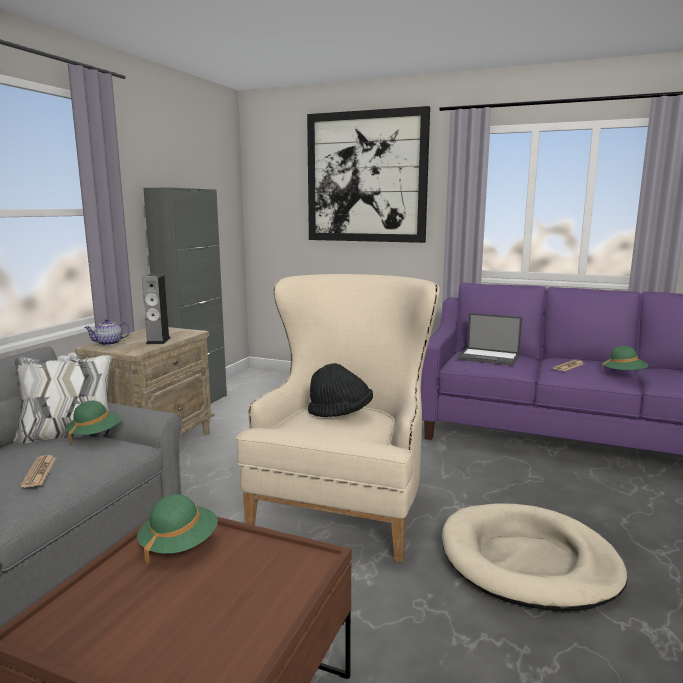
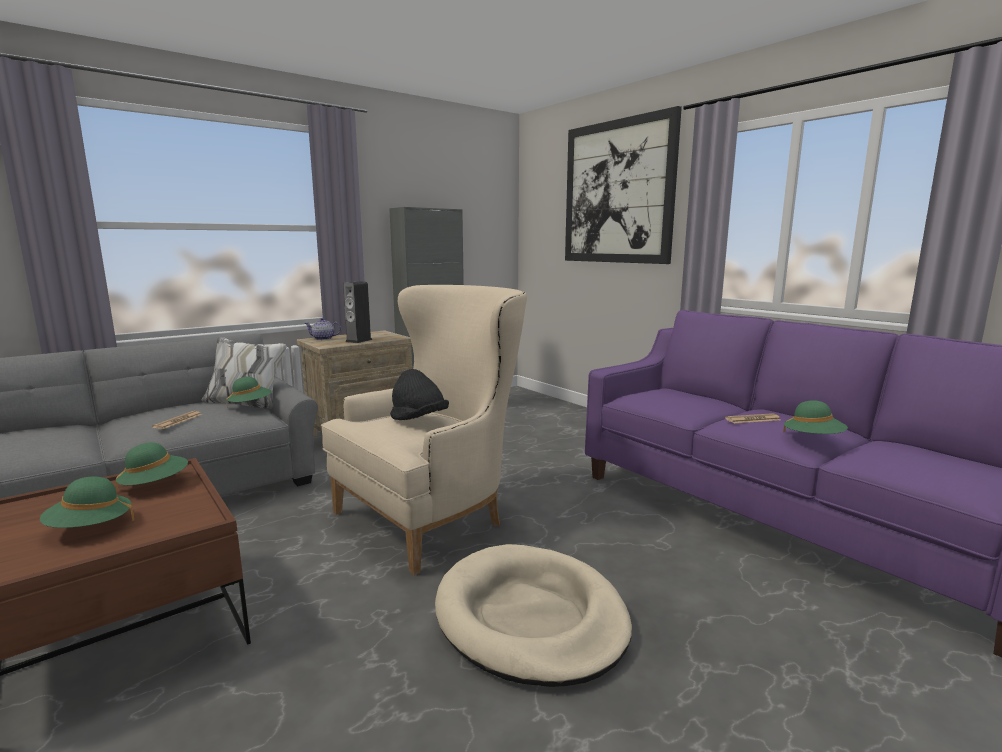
camera: 30 degrees right, 0 degrees up
(205, 609) = (90, 527): none -> green hat
(489, 357) = (671, 397): laptop -> none

